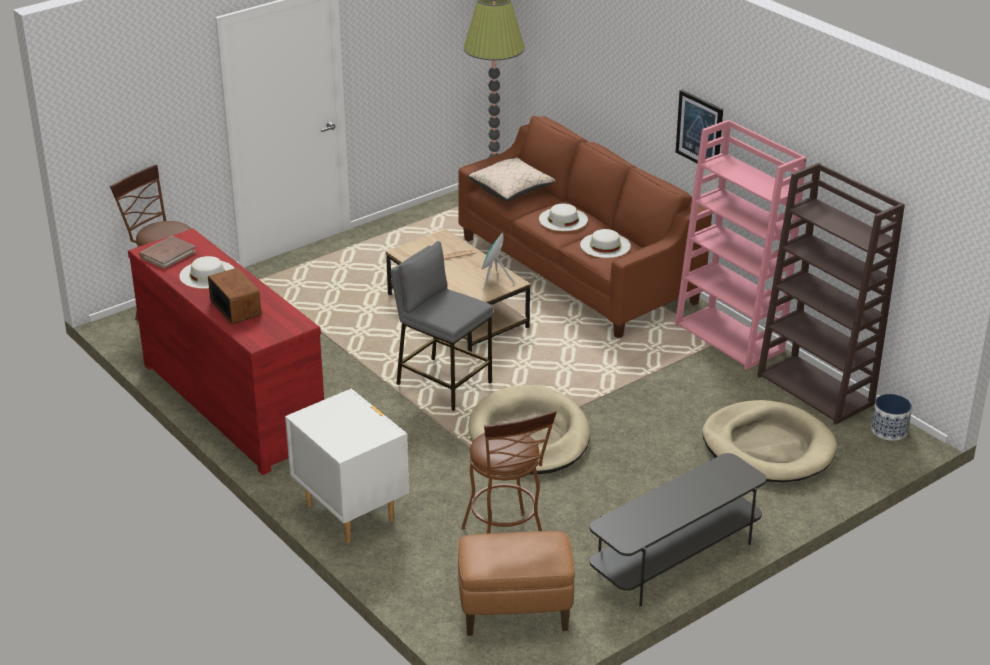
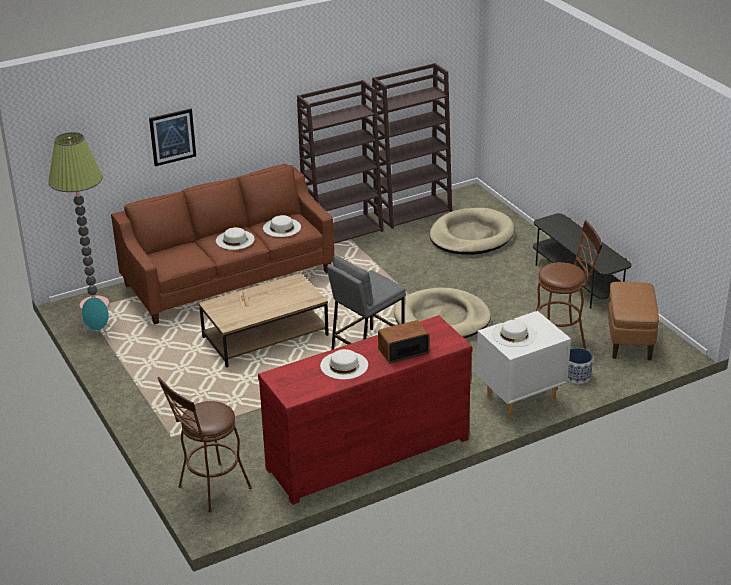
camera: 80 degrees left, 0 degrees up
(168, 255) = (303, 386): brown book -> none
(344, 416) = (514, 334): none -> white hat
(494, 281) = (291, 287): turquoise speaker -> turquoise speaker (99, 335)
(511, 190) = (175, 257): beige pillow -> none
(700, 130) = (269, 120): picture -> picture (172, 137)
(730, 338) = (343, 231): pink bookcase -> brown bookcase
(889, 430) = (461, 196): planter -> planter (577, 376)

